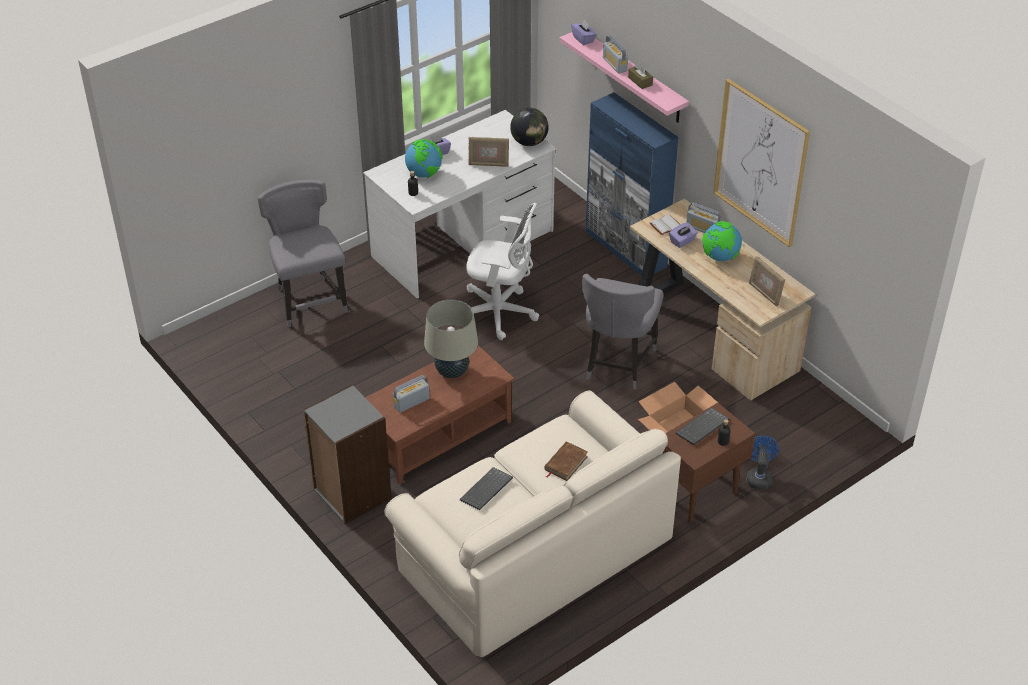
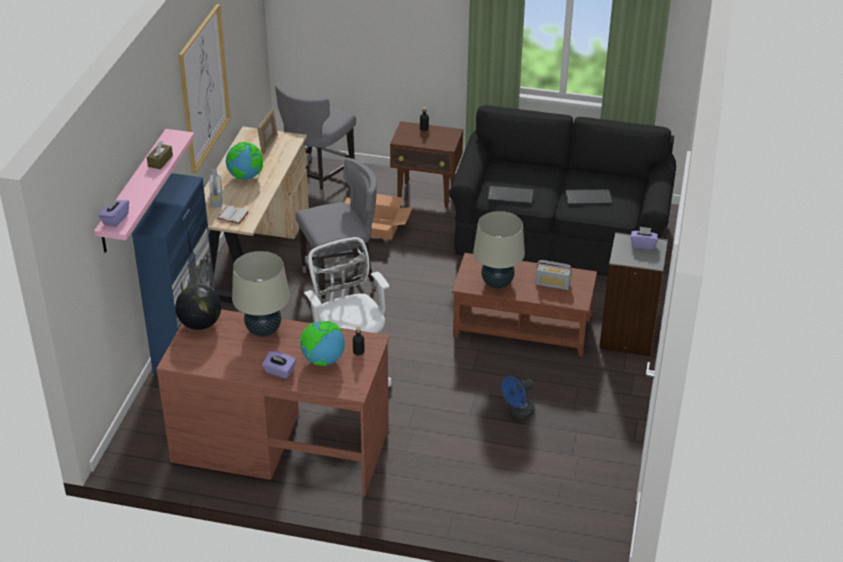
camera: 130 degrees left, 5 degrees down
(309, 300) = (470, 496): grey chair -> grey chair (317, 179)
(463, 244) = (280, 444): white desk -> brown desk
(488, 164) = (263, 330): picture frame -> beige table lamp
(533, 551) = (560, 235): beige sofa -> black sofa
(565, 463) = (522, 180): brown book -> none
(615, 64) = (145, 184): radio -> none
(682, 241) = (245, 200): purple tissue box -> purple tissue box (643, 245)
(702, 428) = (422, 139): keyboard -> keyboard (511, 195)
(758, 477) = (380, 180): blue fan -> blue fan (518, 412)

